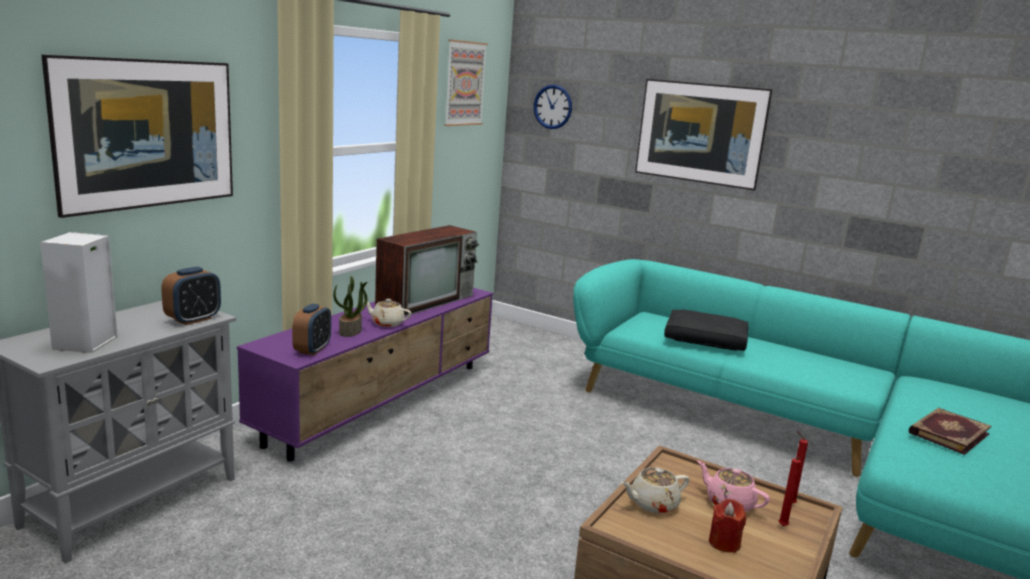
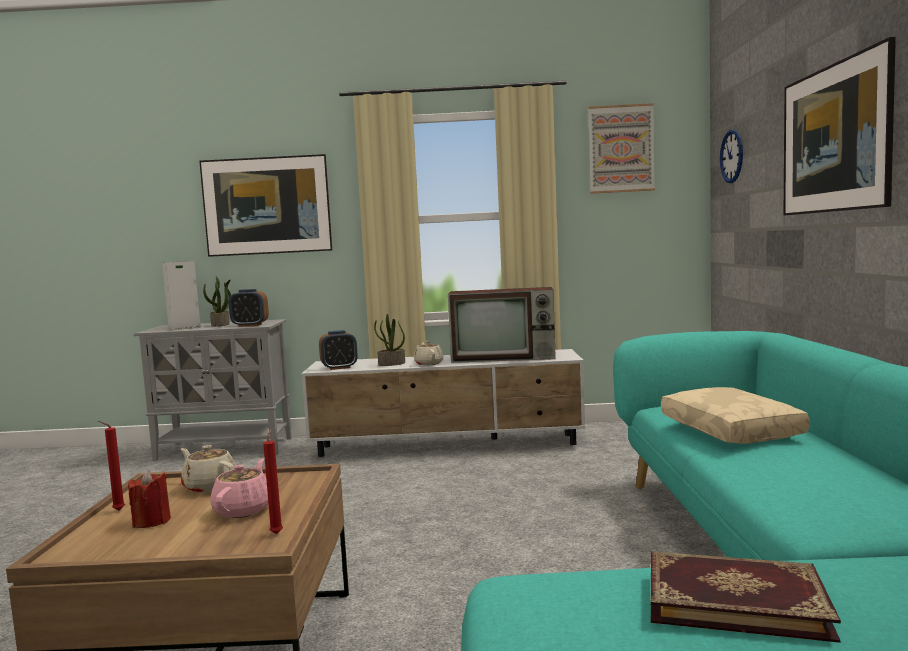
camera: 60 degrees right, 10 degrees down
(127, 325) = (220, 325): none -> potted plant
(382, 402) = (448, 445): purple tv stand -> white tv stand
(706, 339) = (732, 430): black pillow -> beige pillow
(783, 527) = (211, 539): red candle -> red candle (117, 511)

